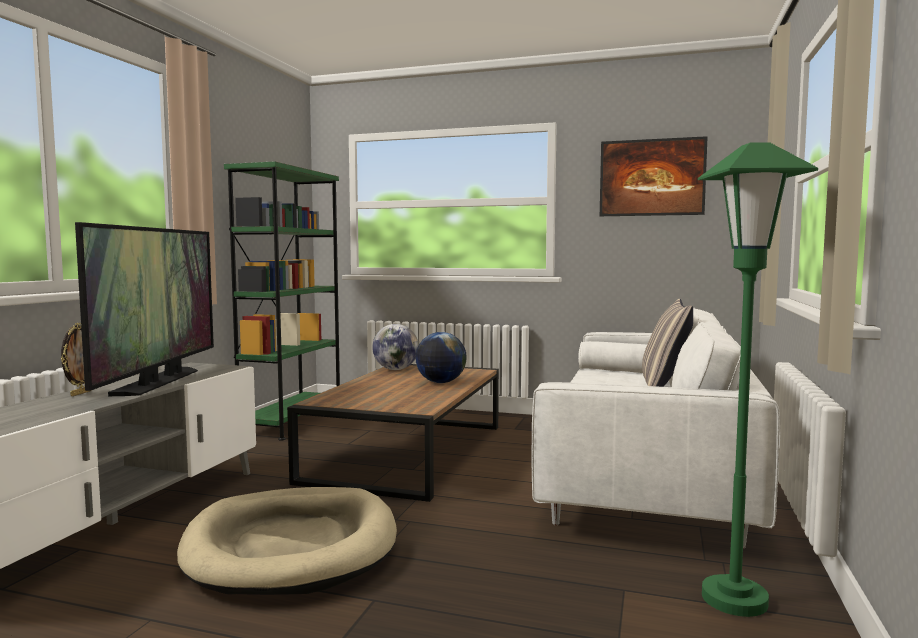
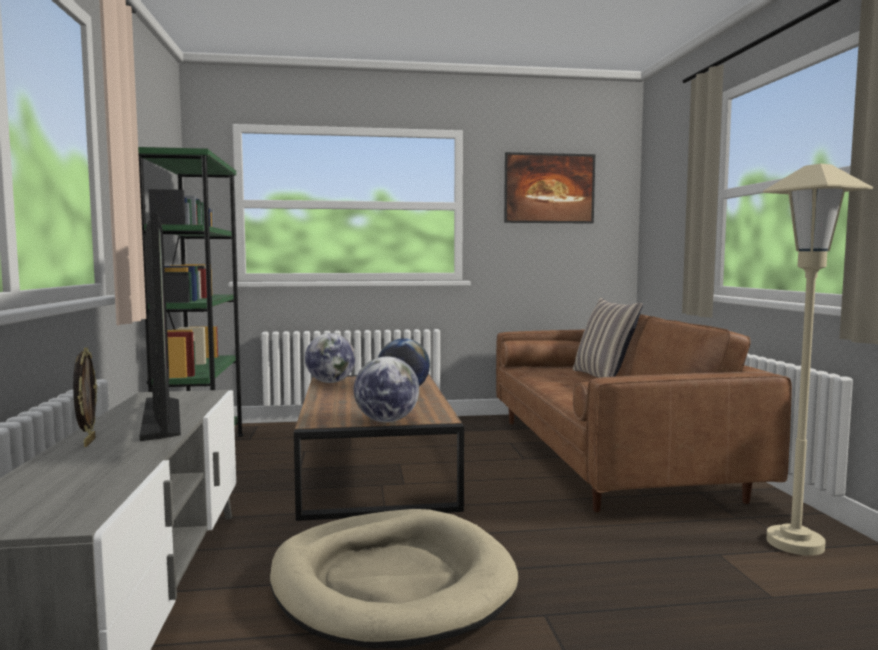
camera: 25 degrees left, 0 degrees up
(372, 406) = (386, 421): none -> globe
(647, 473) = (605, 455): white sofa -> brown sofa
(734, 599) = (795, 543): green floor lamp -> beige floor lamp

